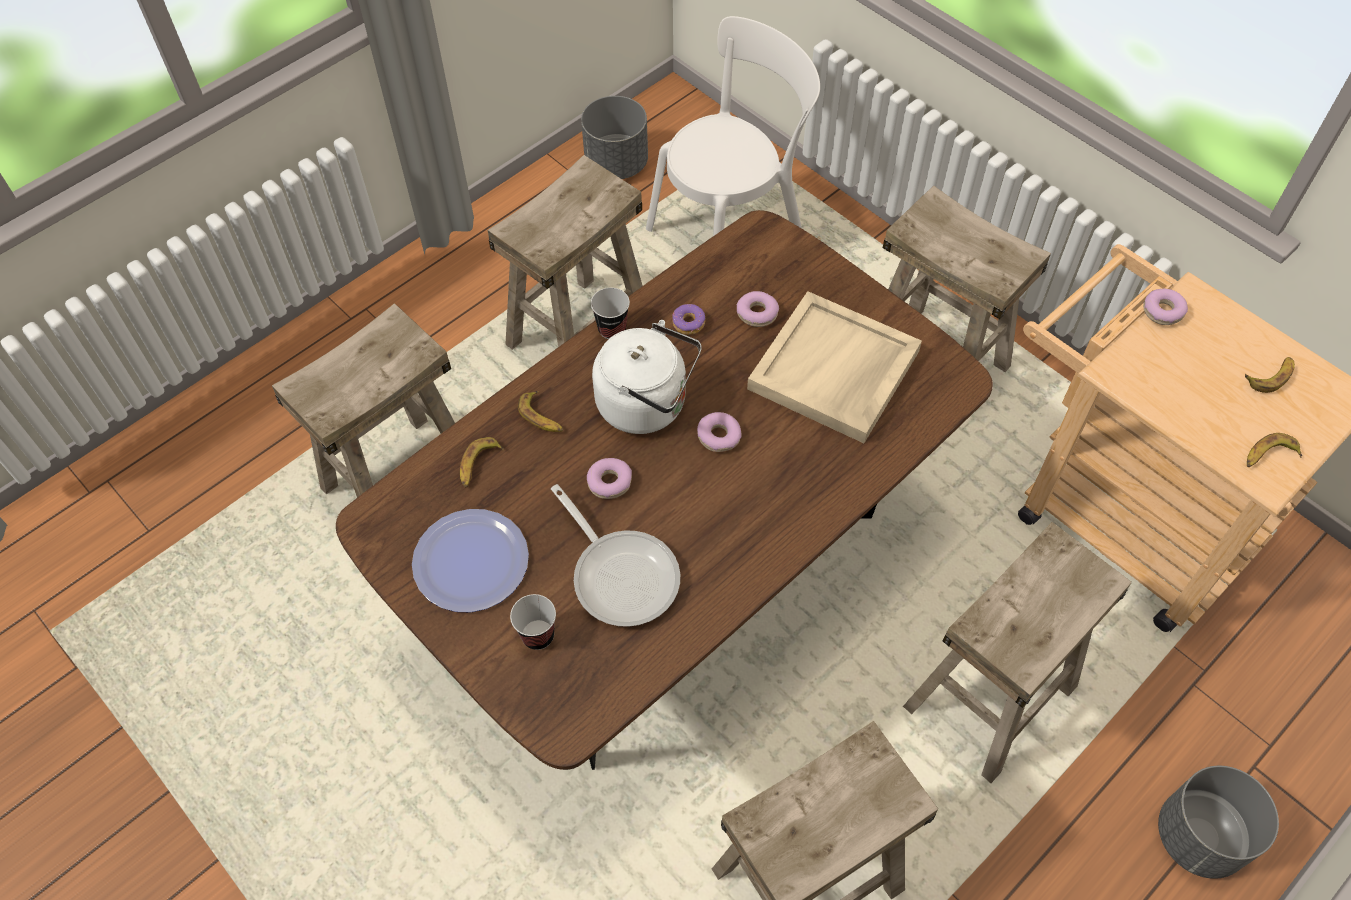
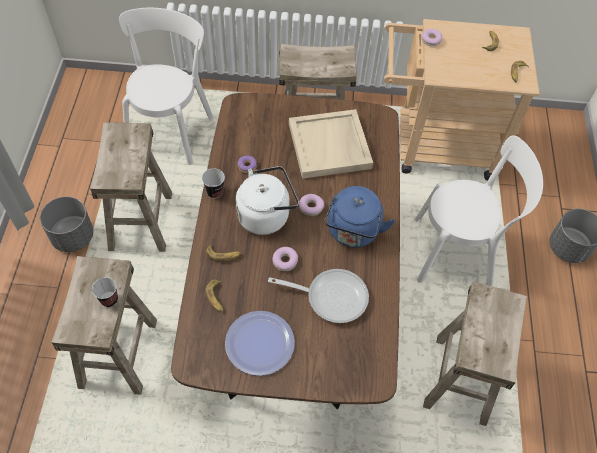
camera: 45 degrees left, 0 degrees up
(538, 636) = (324, 351): cup -> cup (109, 300)
(616, 163) = (80, 128): grey planter -> grey planter (72, 237)
(740, 512) = (353, 232): none -> blue kettle
(757, 313) = (273, 142): donut -> none
(990, 698) = (457, 252): beige stool -> white chair

